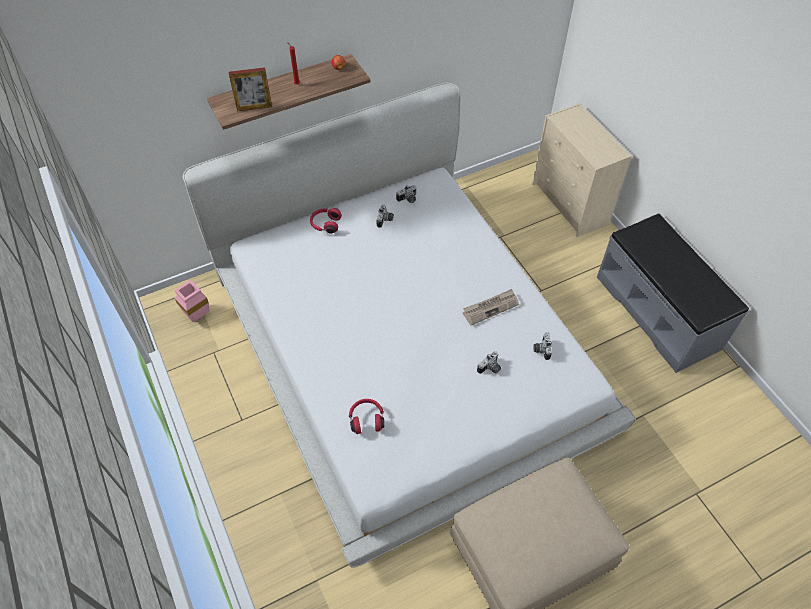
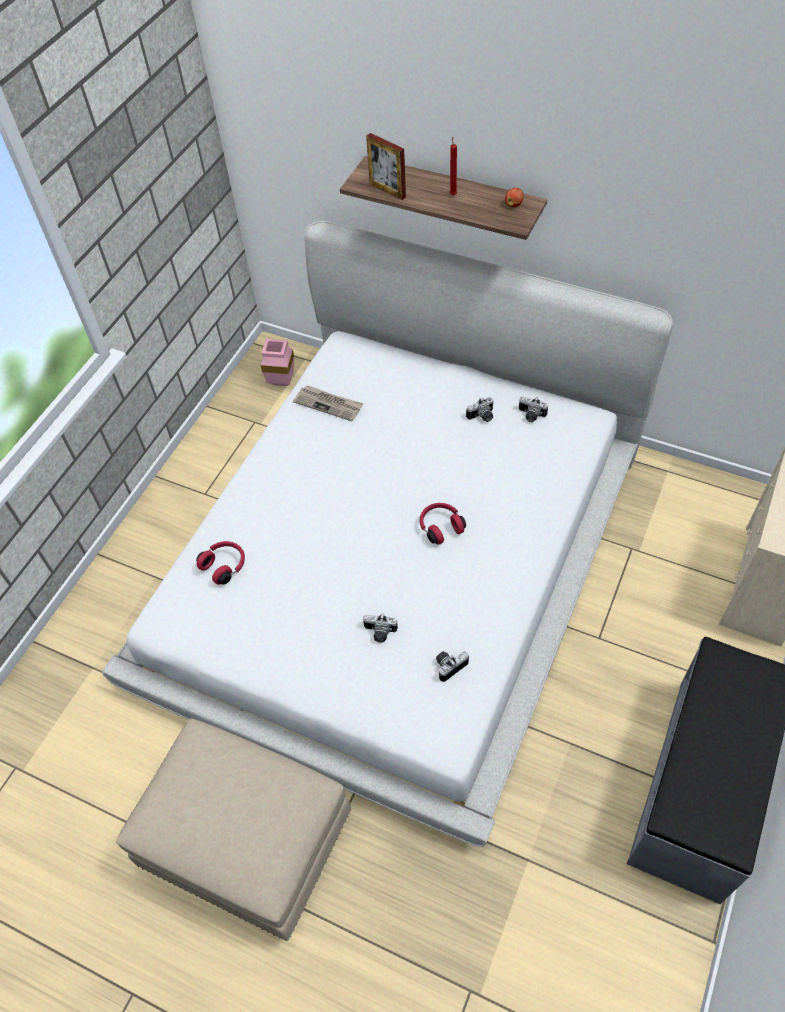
camera: 55 degrees right, 0 degrees up
(325, 224) = (425, 376): red headphones -> red headphones (440, 526)
(490, 307) = (459, 581): newspaper -> newspaper (329, 404)

